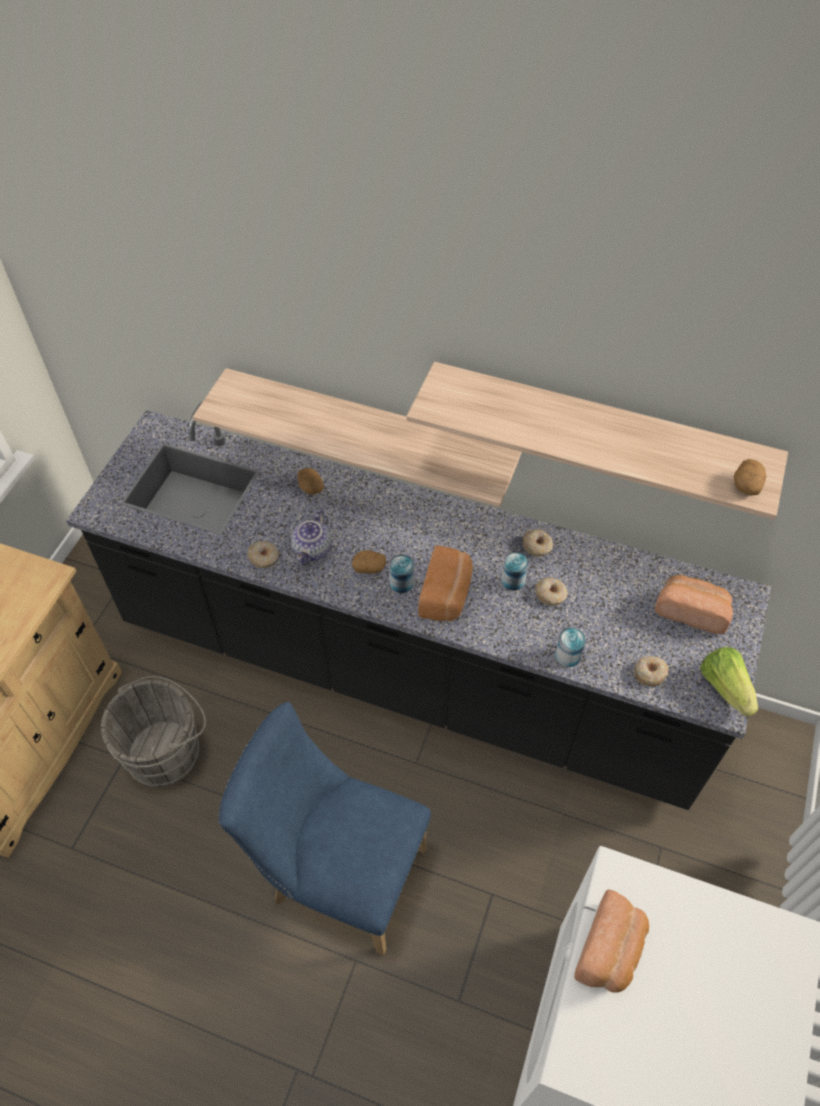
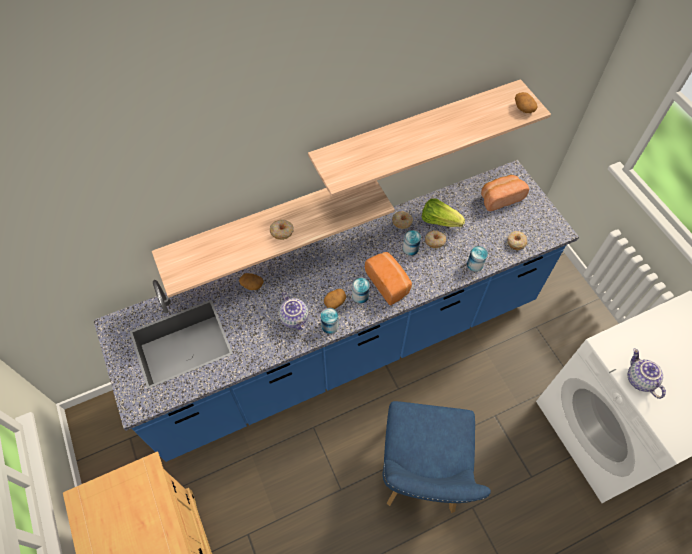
camera: 45 degrees left, 5 degrees up
(167, 750) = (267, 505): grey bucket -> none
(264, 558) = (273, 345): donut -> donut (282, 231)
(337, 585) = (330, 326): none -> can
(339, 872) = (420, 475): blue chair -> blue chair turned 60 degrees counterclockwise
(410, 669) = (346, 345): black counter -> blue counter
(610, 950) = (639, 379): bread -> teapot
(725, 687) = (550, 222): lettuce -> lettuce (439, 221)

